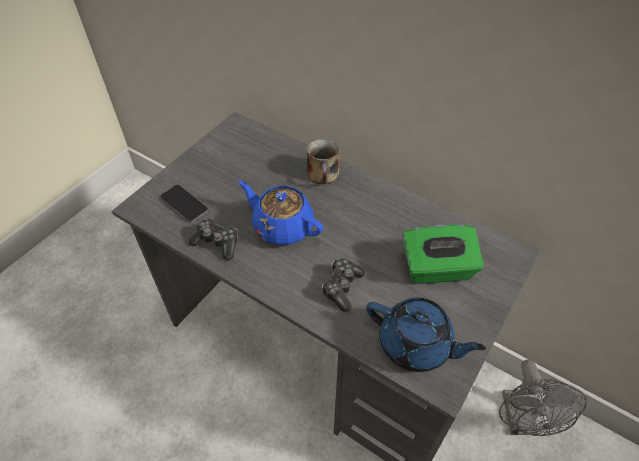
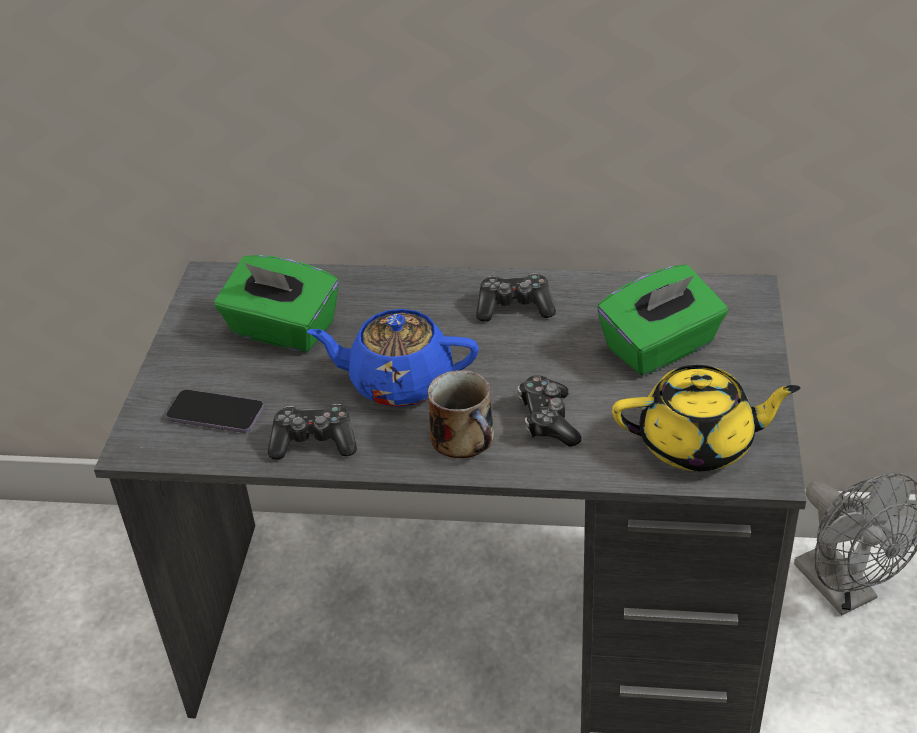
camera: 25 degrees left, 10 degrees down
(248, 170) = (282, 330): none -> green tissue box
(323, 174) = (407, 294): mug -> mug (465, 439)
(373, 206) = (515, 307): none -> game controller
(416, 345) = (698, 444): blue teapot -> yellow teapot

